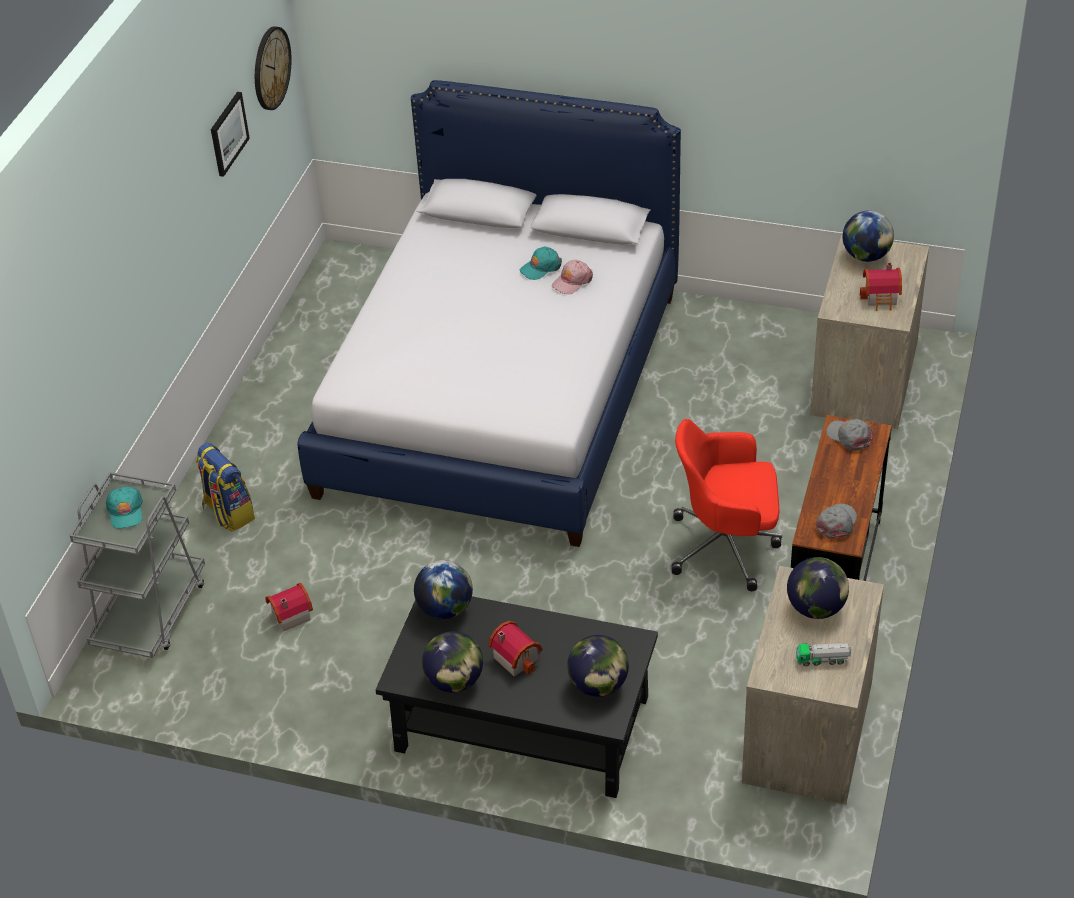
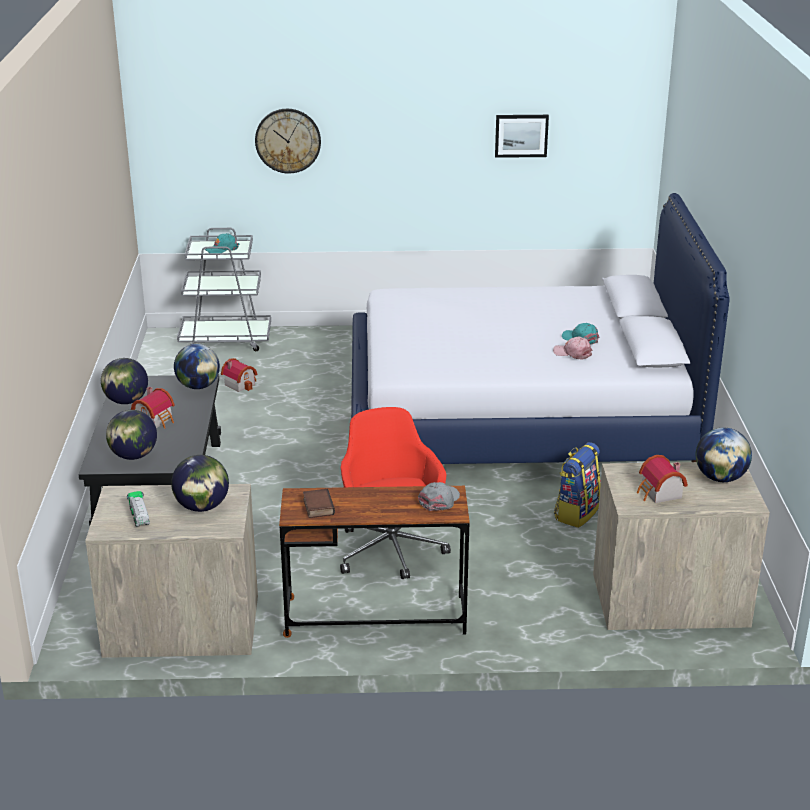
camera: 70 degrees right, 15 degrees down
(228, 513) = (329, 345): backpack -> backpack (576, 513)
(271, 68) = (610, 132): wall clock -> wall clock (288, 140)
(836, 523) = (317, 506): grey cap -> book

